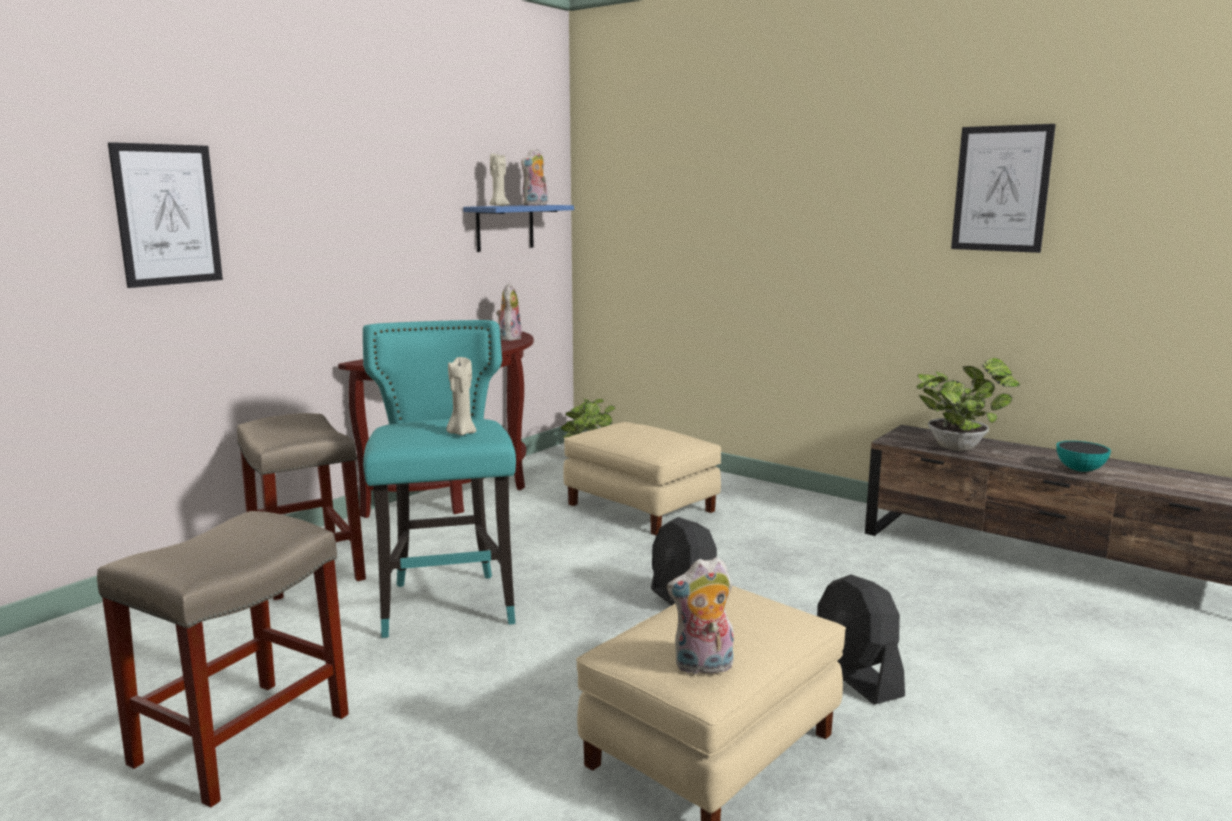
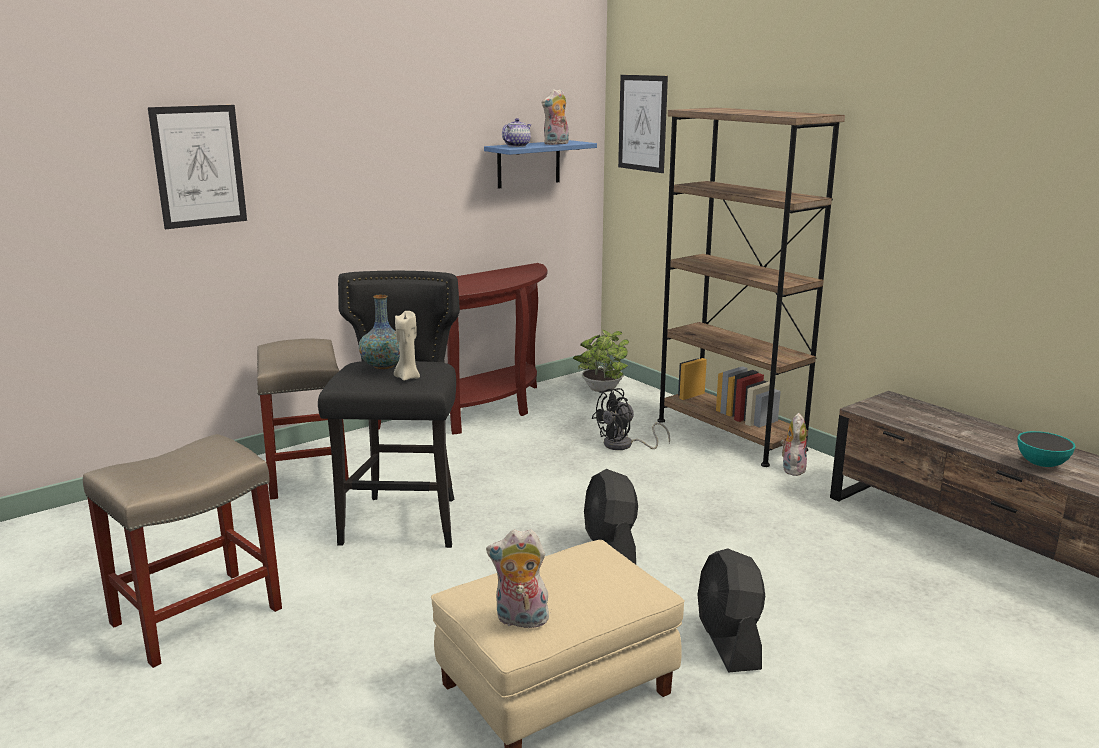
camera: 15 degrees right, 5 degrees up
(425, 425) = (383, 366): none -> vase
(448, 606) = (404, 523): turquoise stool -> black stool
(498, 206) = (517, 146): beige candle -> teapot
(509, 338) = (523, 272): plush toy -> plush toy (792, 468)
(642, 507) = (624, 445): beige ottoman -> black fan
(738, 488) = (729, 435): none -> brown bookcase
(960, 447) = (930, 423): potted plant -> none
(1001, 189) = (1001, 154): picture -> picture (642, 123)

